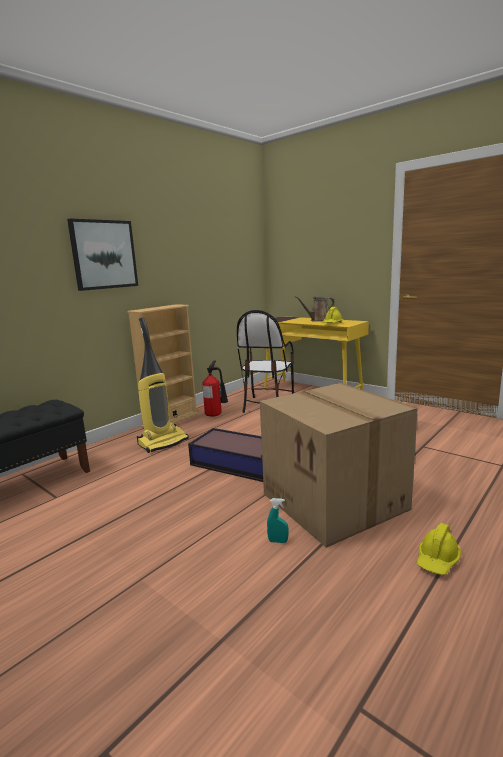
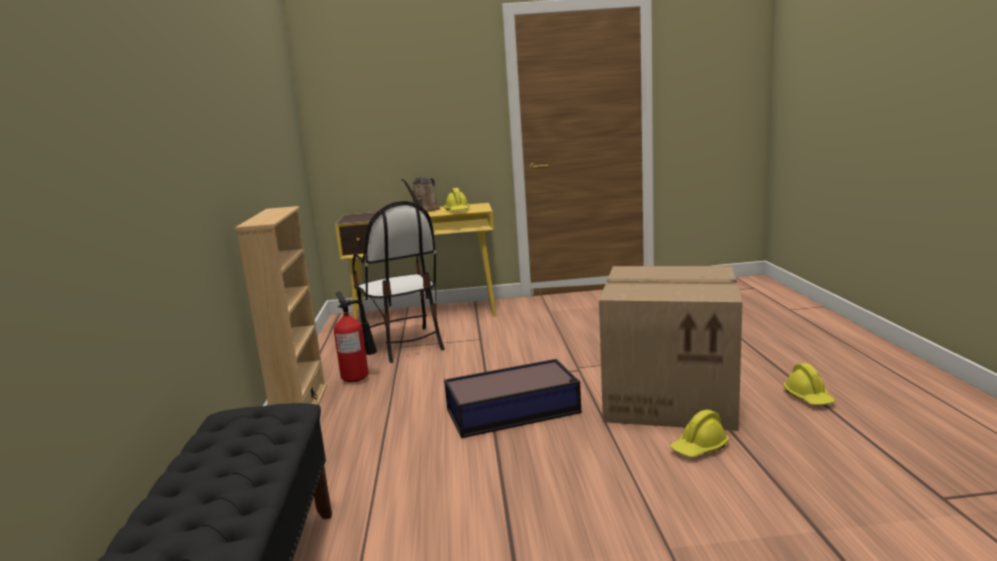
camera: 45 degrees left, 0 degrees up
(104, 254) = (196, 125): picture -> none
(163, 442) = (359, 434): vacuum cleaner -> none
(278, 541) = (699, 448): turquoise spray bottle -> yellow hard hat

